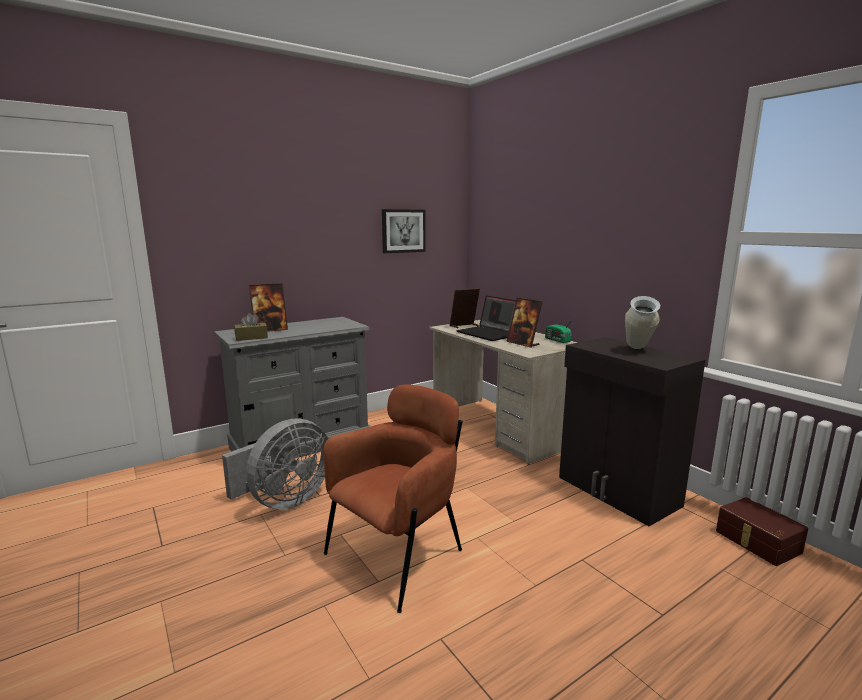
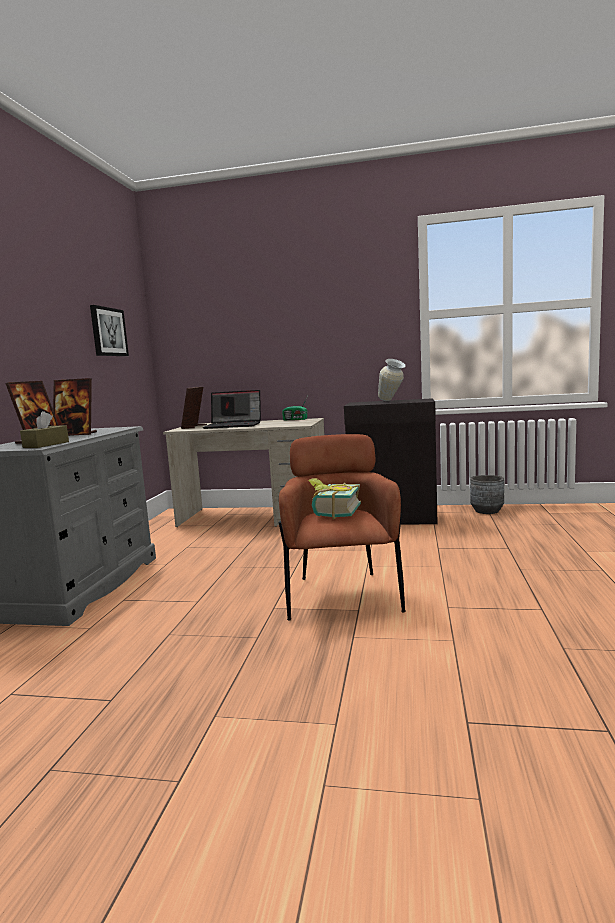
camera: 45 degrees left, 5 degrees down
(284, 501) = (170, 618): grey fan -> none
(388, 473) = (332, 512): none -> book
(523, 343) = (279, 423): picture frame -> picture frame (76, 434)
(756, 542) = (487, 511): brown storage box -> grey planter

